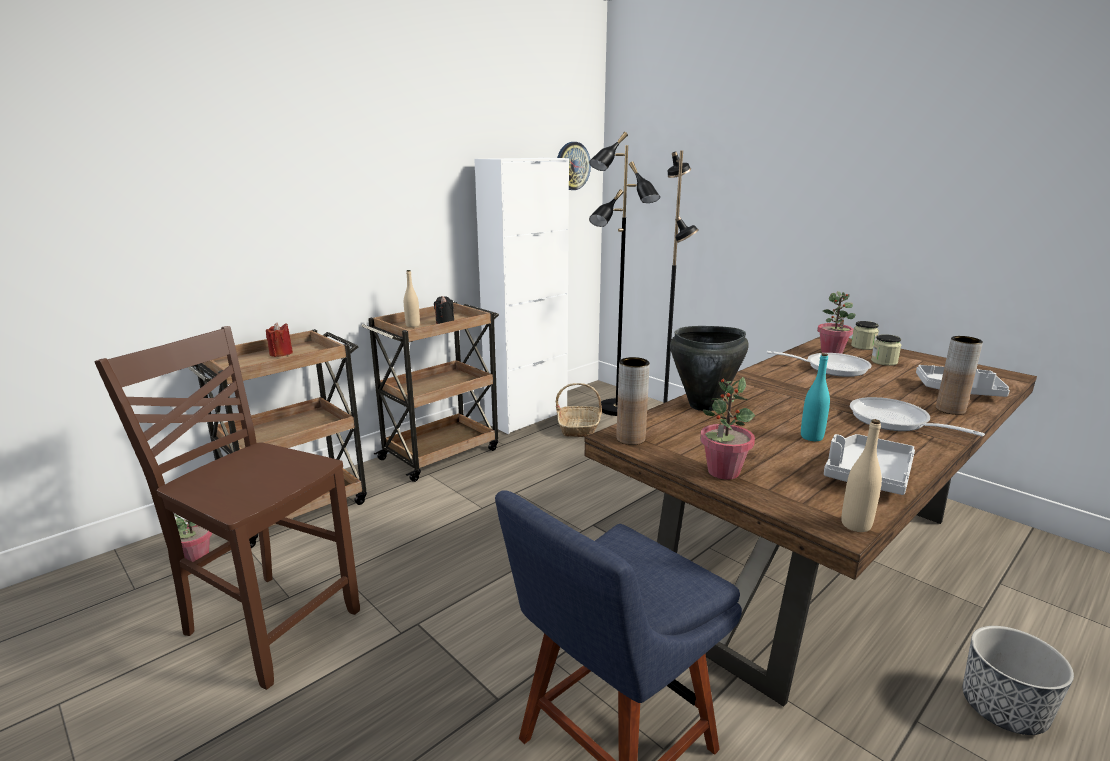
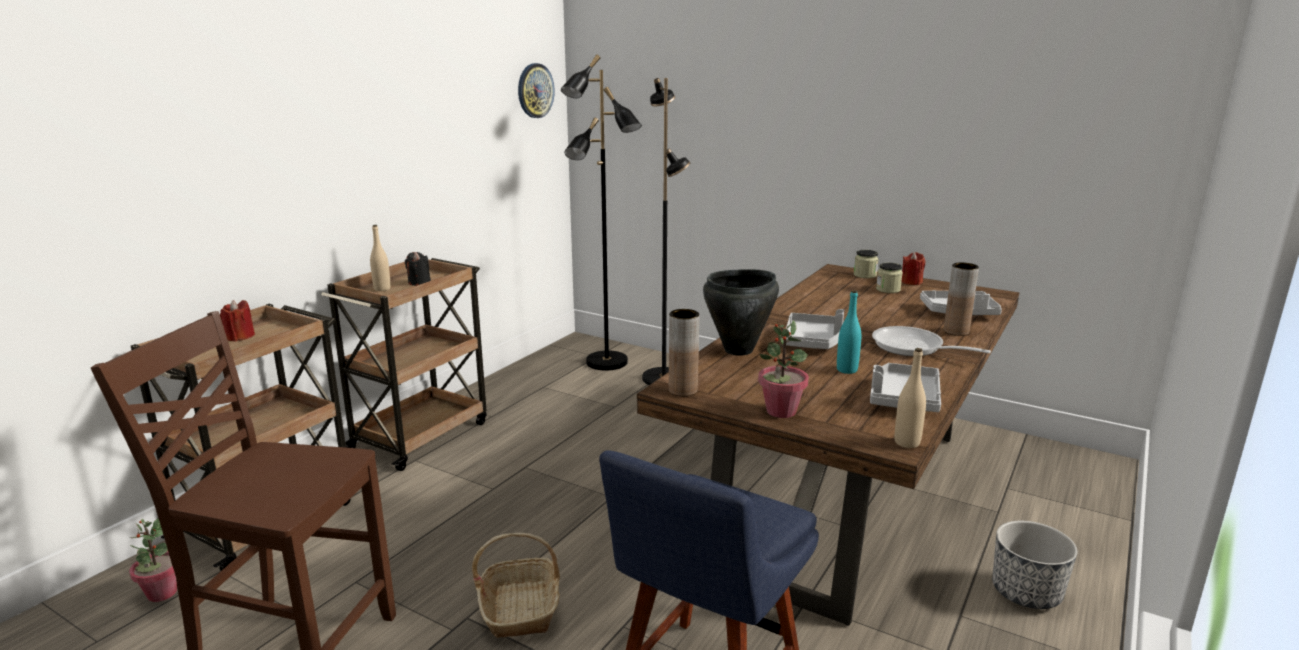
camera: 15 degrees left, 0 degrees up
(527, 417) = (507, 382): white cabinet -> none
(579, 427) = (571, 388): basket -> basket (520, 608)
(785, 404) = (813, 341): none -> grey tray
(830, 368) = (842, 300): frying pan -> none
(832, 352) = (838, 284): potted plant -> none
(912, 356) = (911, 282): none -> red candle

